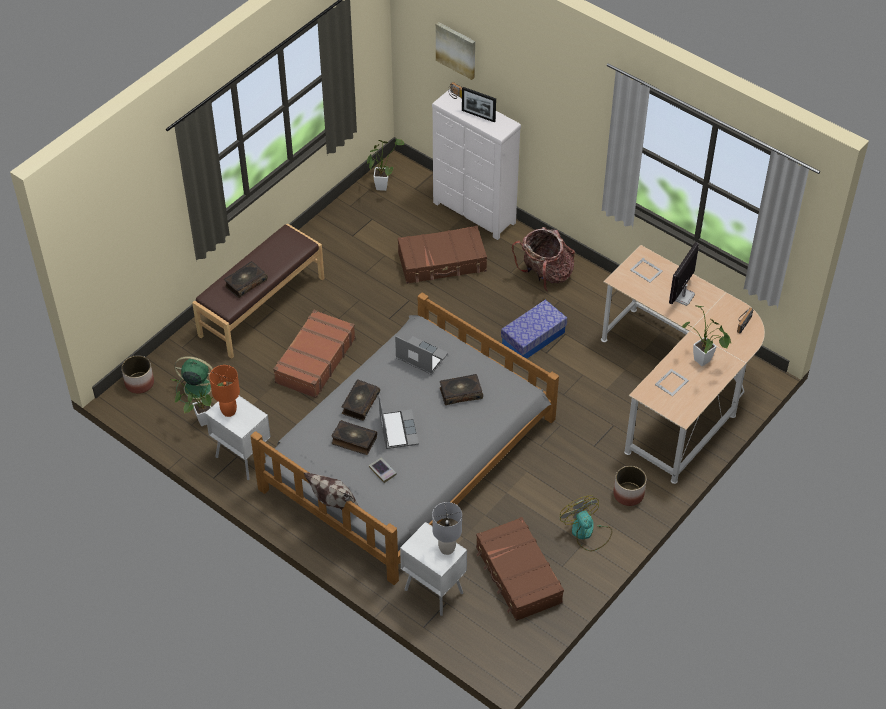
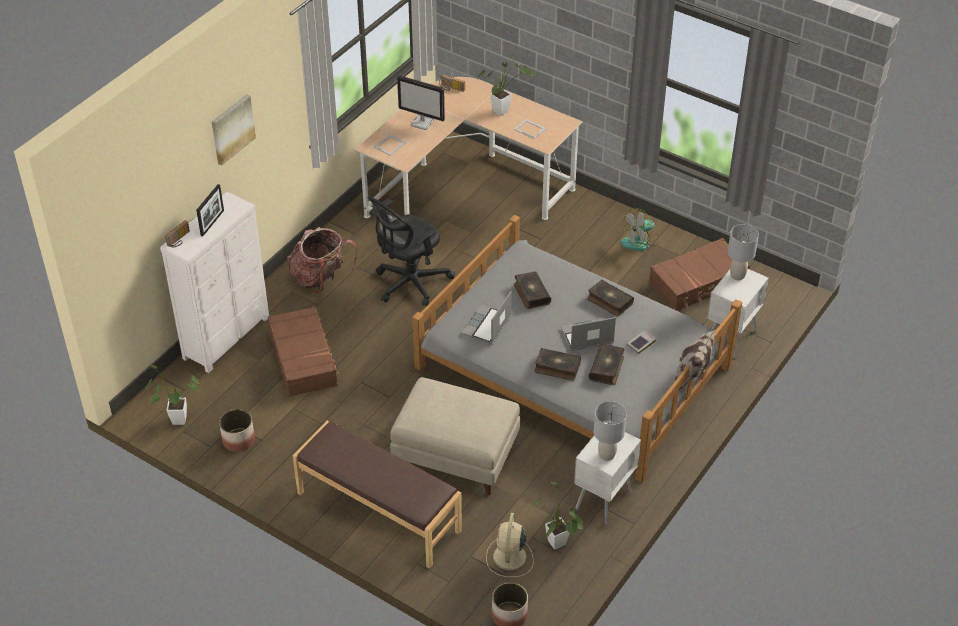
camera: 95 degrees left, 5 degrees down
(196, 387) = (509, 558): green fan -> beige fan
(228, 411) = (607, 455): orange table lamp -> grey table lamp
(245, 283) = (398, 478): book -> book (609, 302)
(314, 360) = (457, 454): brown suitcase -> beige ottoman
(456, 50) = (149, 203): picture -> picture (232, 129)
(533, 338) = (409, 284): storage box -> black office chair
(628, 494) = (592, 216): planter -> planter (238, 440)

